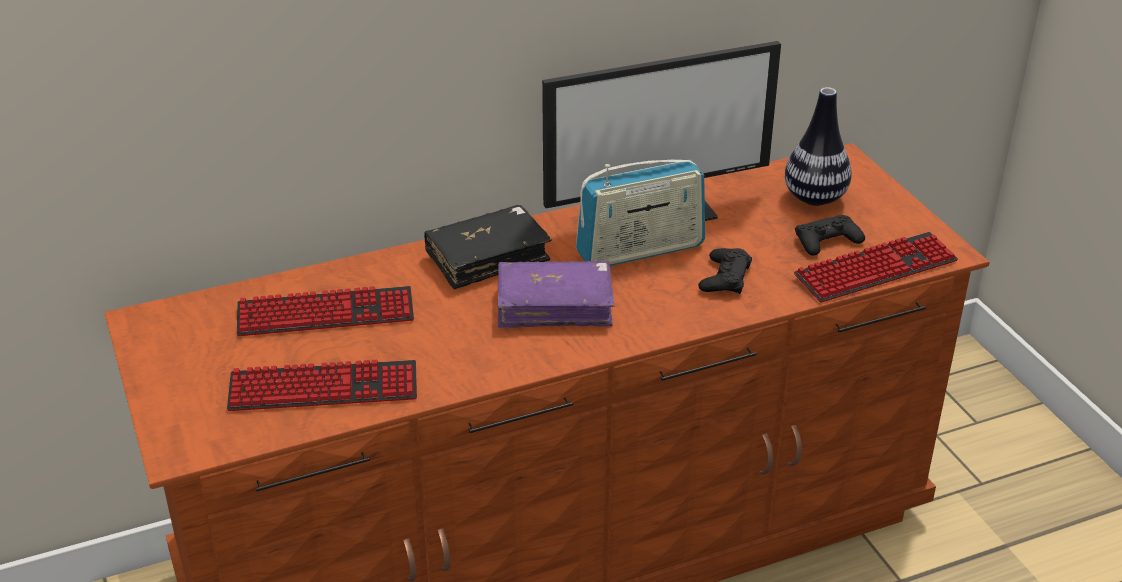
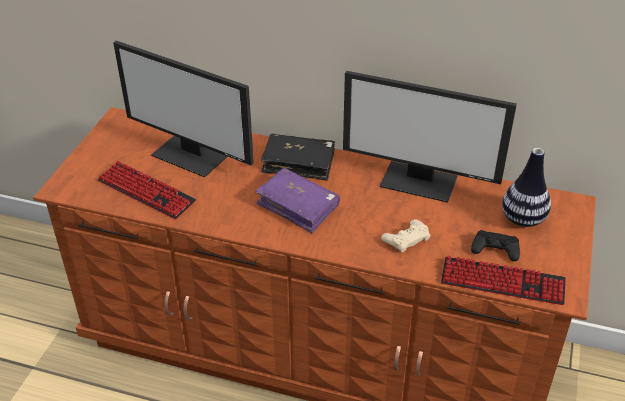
camera: 40 degrees right, 5 degrees up
(325, 314) = (192, 155): keyboard -> monitor
(640, 250) = (380, 199): radio -> none
(725, 277) = (406, 239): black game controller -> beige game controller

